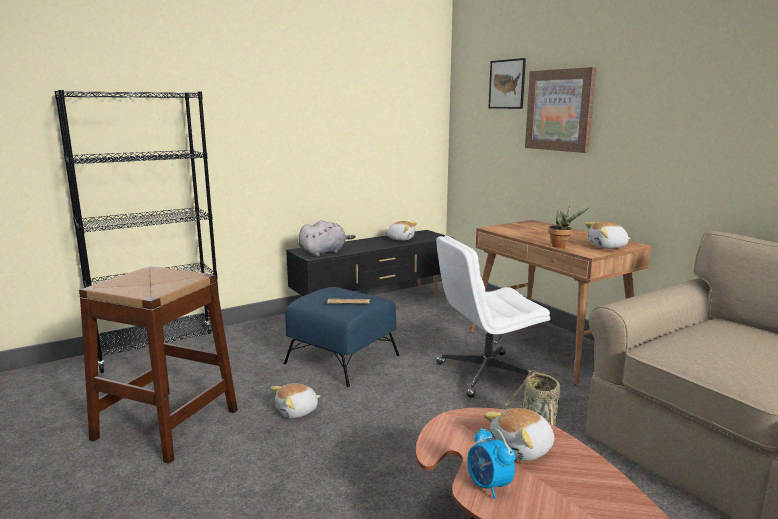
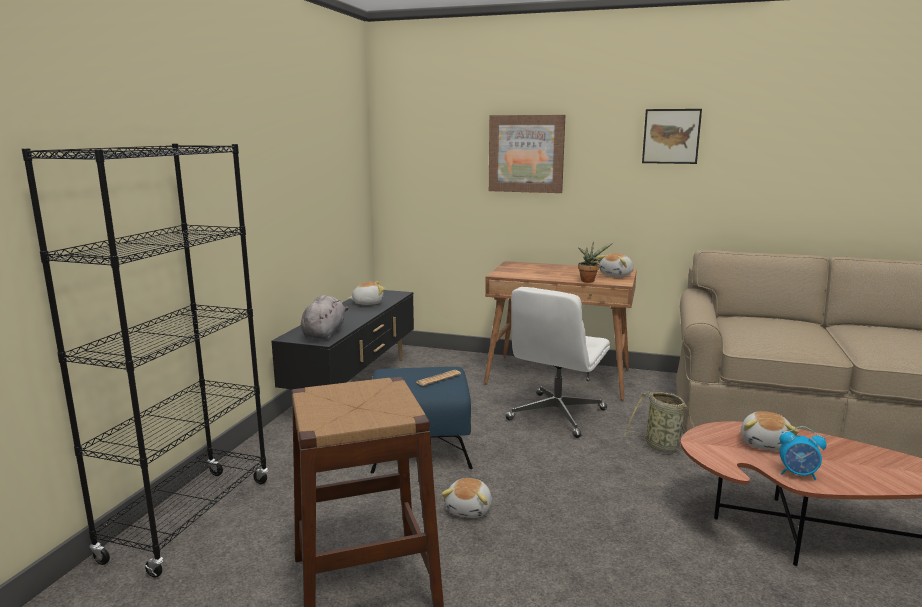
camera: 40 degrees left, 0 degrees up
(507, 84) = (456, 127): picture -> picture (671, 136)

